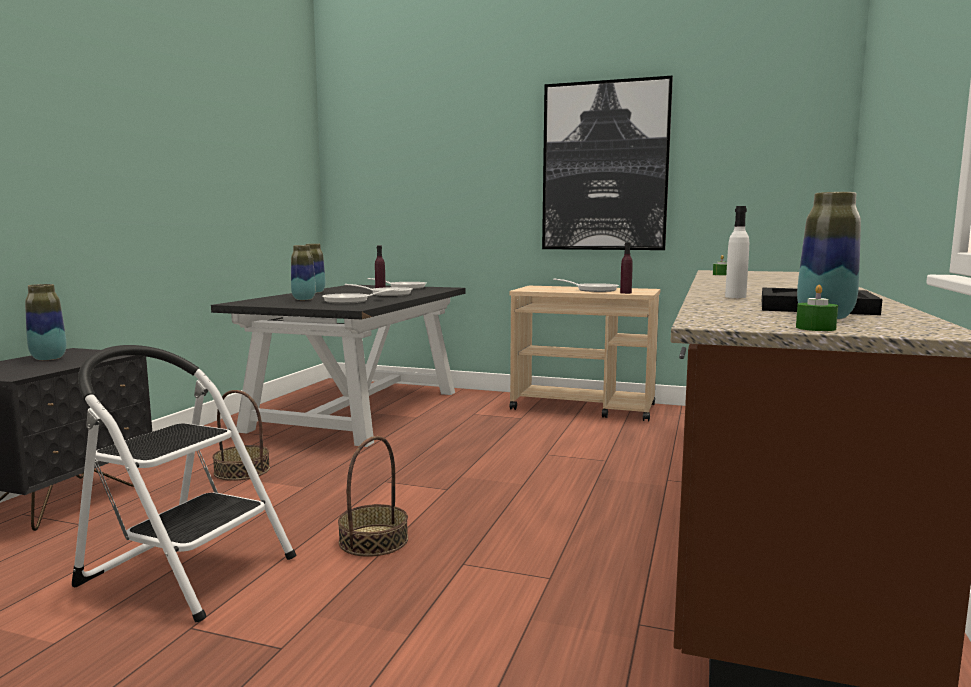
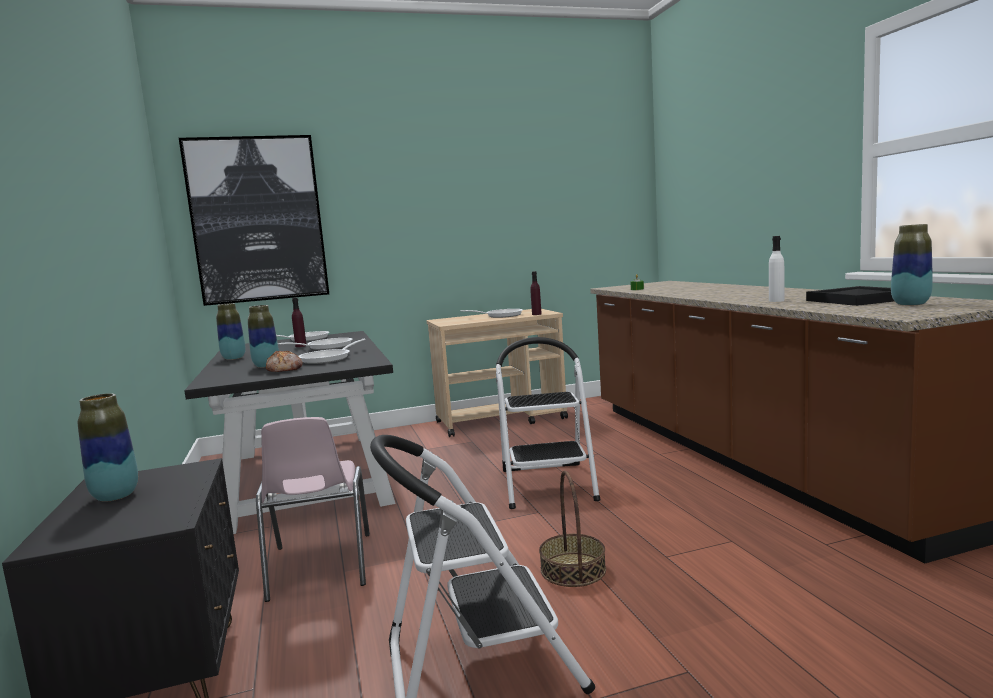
camera: 35 degrees left, 0 degrees up
(242, 471) = (319, 567): basket -> pink chair
(300, 303) = (285, 369): none -> bread
(504, 470) = (547, 483): none -> step ladder
(605, 167) = (482, 207): picture -> picture (257, 220)
(815, 328) = (954, 309): green candle -> none

